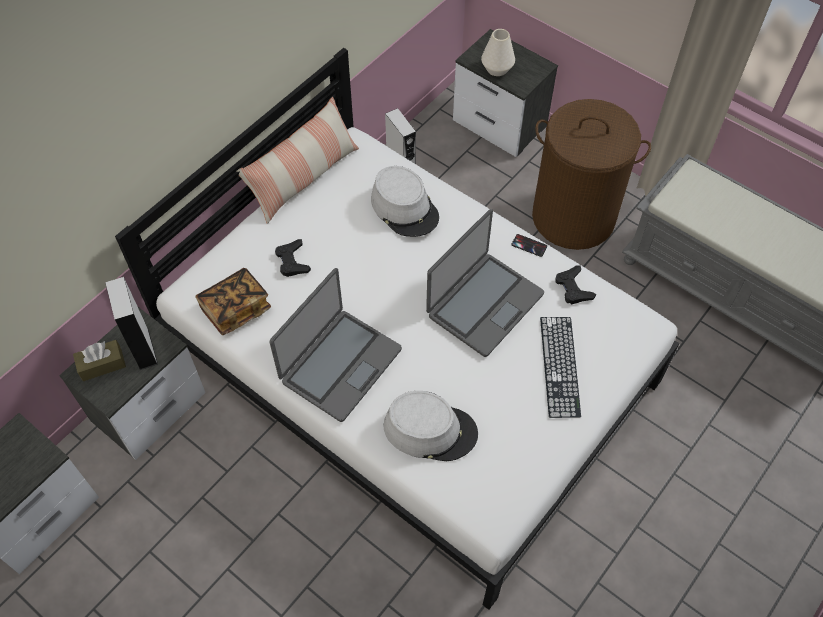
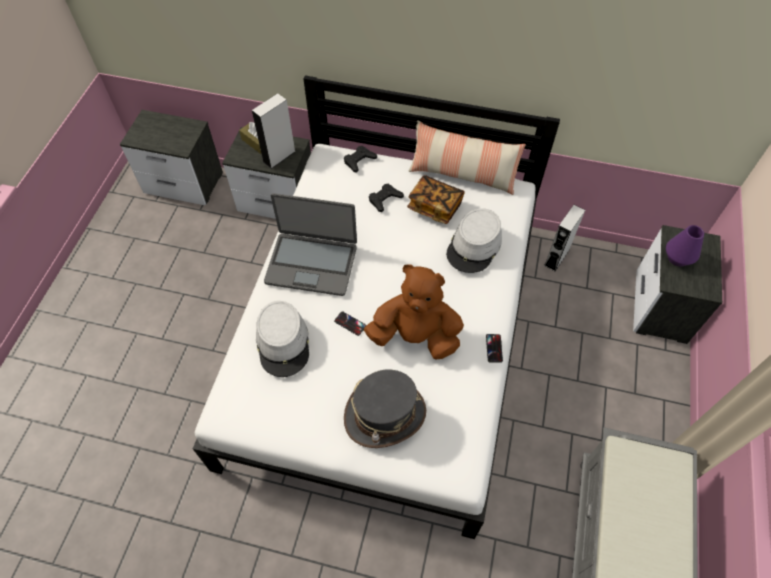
camera: 65 degrees right, 0 degrees up
(235, 309) = (327, 185): book -> book (435, 206)
(438, 357) = (350, 323): none -> phone
(484, 304) = (415, 336): laptop -> brown plush toy
(497, 68) = (678, 258): white vase -> purple vase
(560, 366) = (385, 415): keyboard -> grey hat
(573, 288) = (470, 398): black game controller -> black game controller (359, 161)
(574, 217) = (602, 402): brown laundry basket -> none

